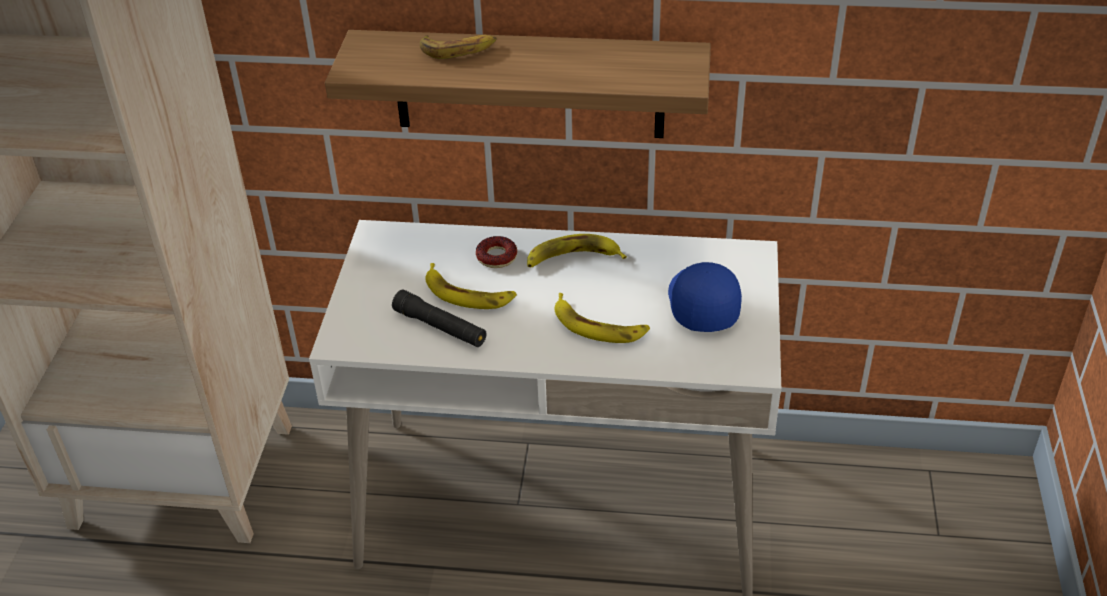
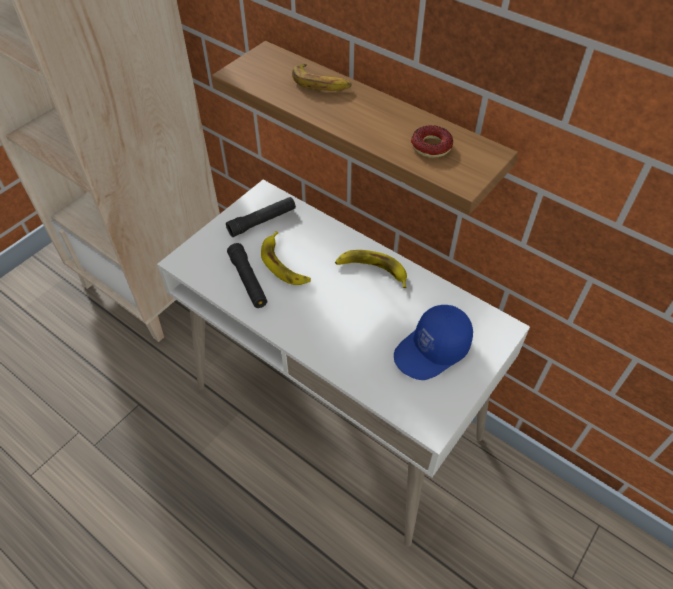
camera: 30 degrees right, 10 degrees up
(400, 262) = (262, 221): none -> black flashlight
(496, 257) = (323, 245): donut -> donut (431, 146)
(598, 326) = (348, 332): banana -> none
(700, 304) = (432, 351): blue cap -> blue cap turned 150 degrees counterclockwise

